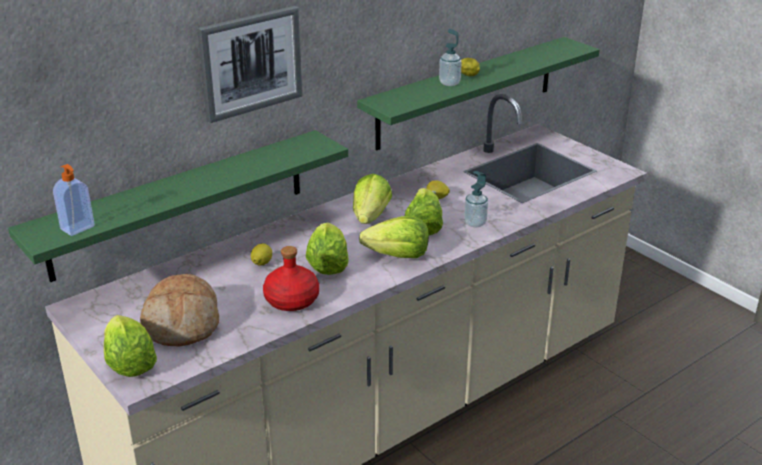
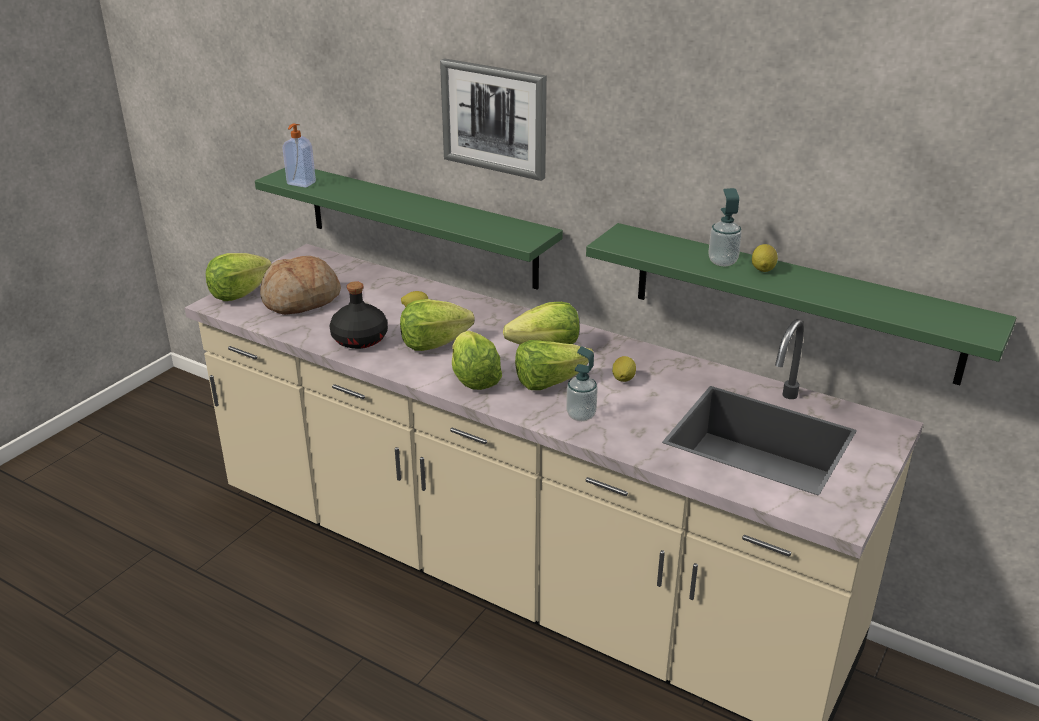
camera: 70 degrees right, 0 degrees up
(292, 300) = (360, 339): red bottle -> black bottle

